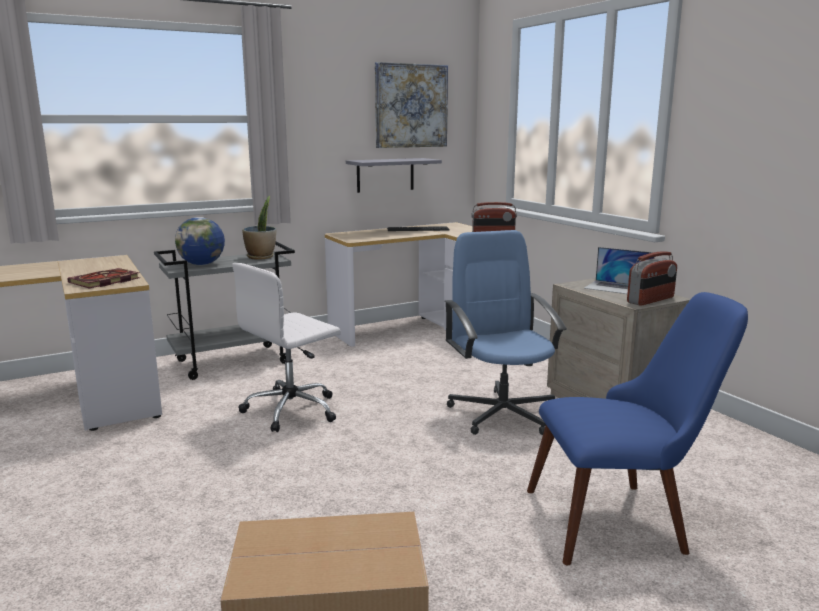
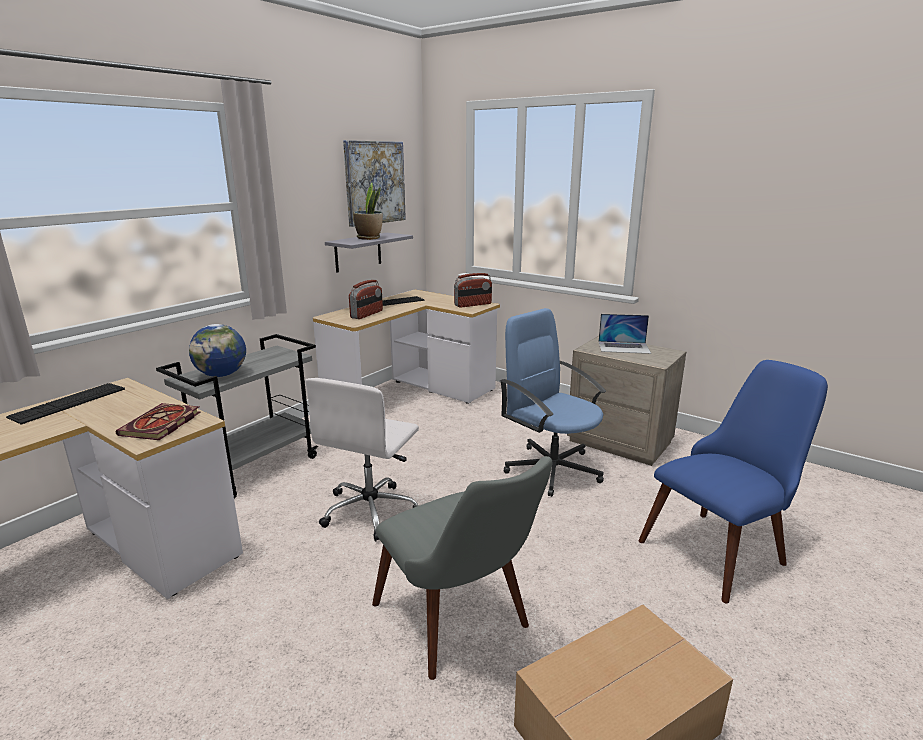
camera: 25 degrees left, 5 degrees up
(69, 263) = (69, 402): none -> keyboard
(261, 257) = (274, 355): potted plant -> potted plant (369, 238)
(278, 507) = (462, 626): none -> grey chair
(651, 300) = (662, 357): radio -> radio (367, 314)

